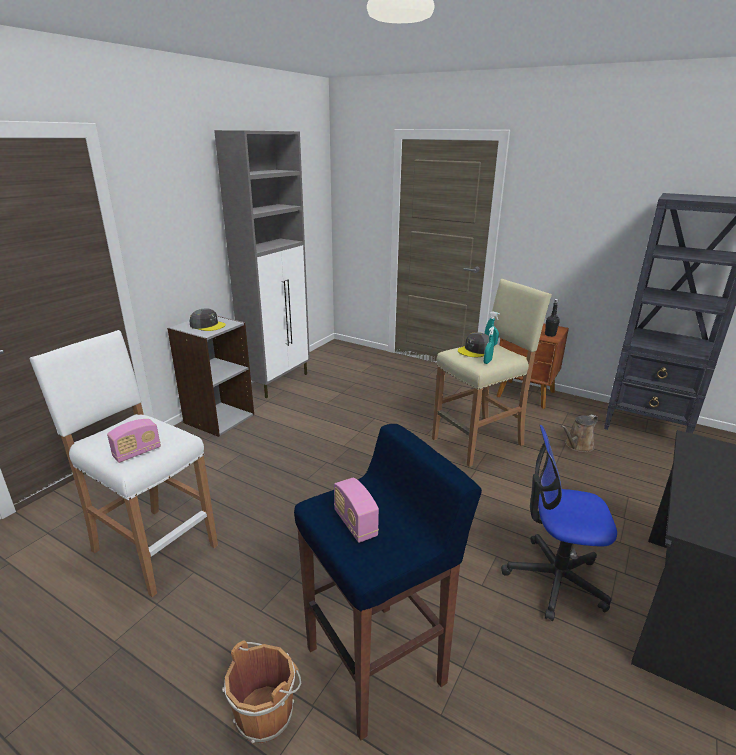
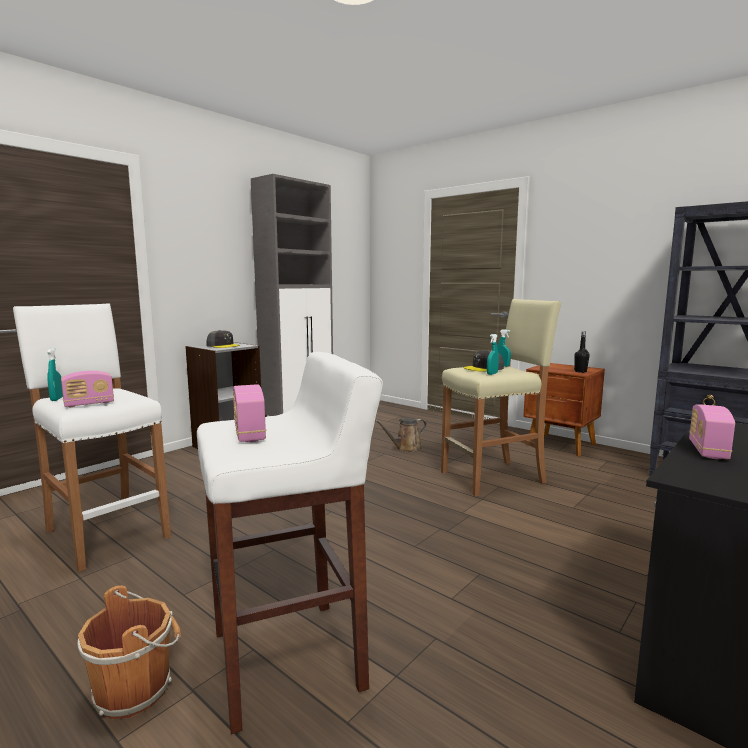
camera: 10 degrees right, 15 degrees down
(95, 444) = (57, 399): none -> turquoise spray bottle
(377, 664) = (290, 659): blue stool -> white stool
(554, 579) = (548, 602): office chair -> none
(577, 446) = (612, 487): brown watering can -> brown watering can (405, 448)
(697, 486) = (707, 451): none -> radio

